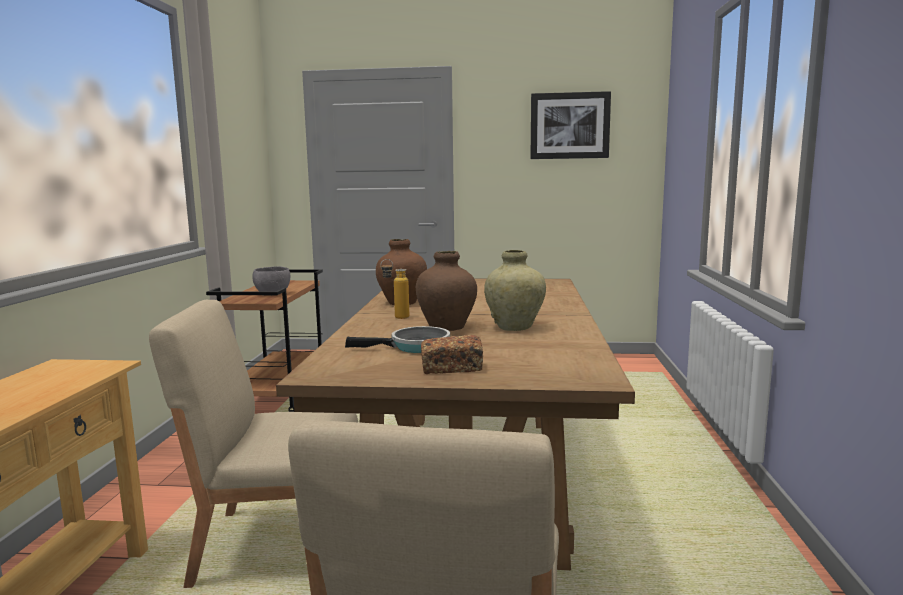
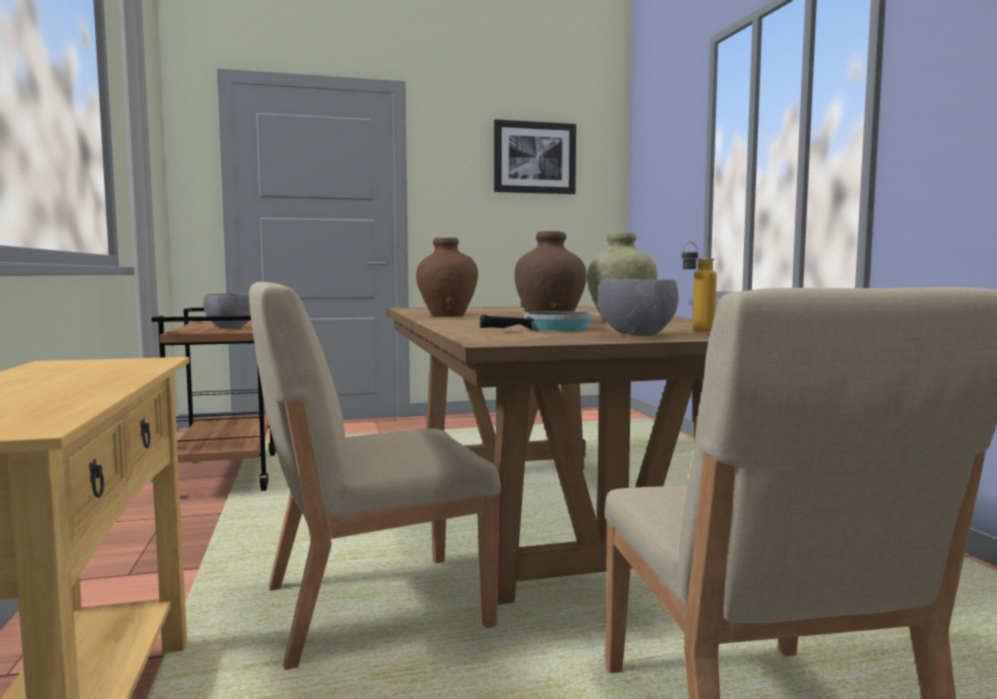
camera: 20 degrees left, 5 degrees down
(395, 317) = (470, 320): bottle -> bottle (696, 331)
(451, 368) = (636, 335): bread -> grey bowl

